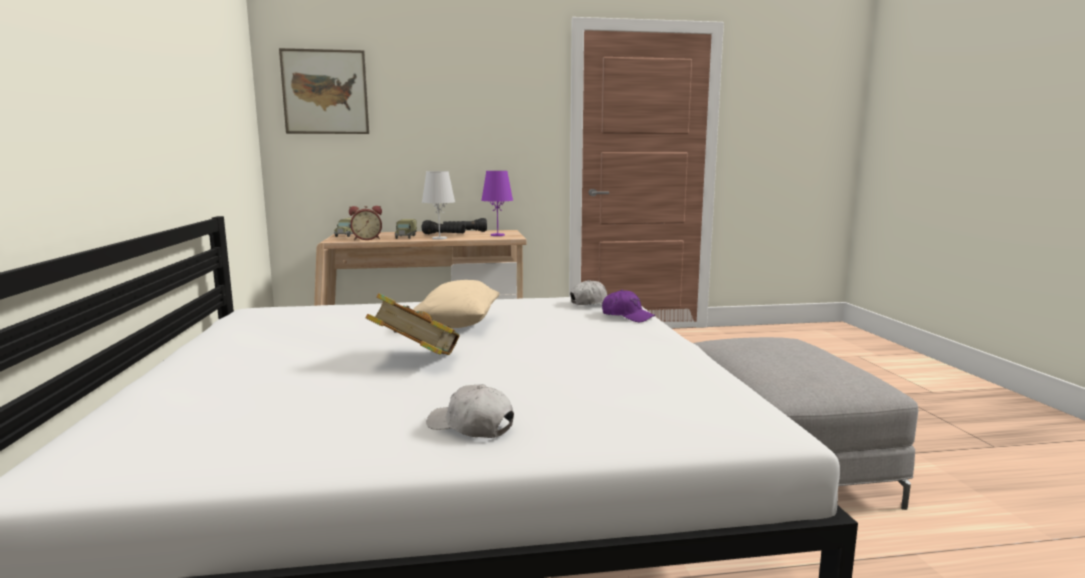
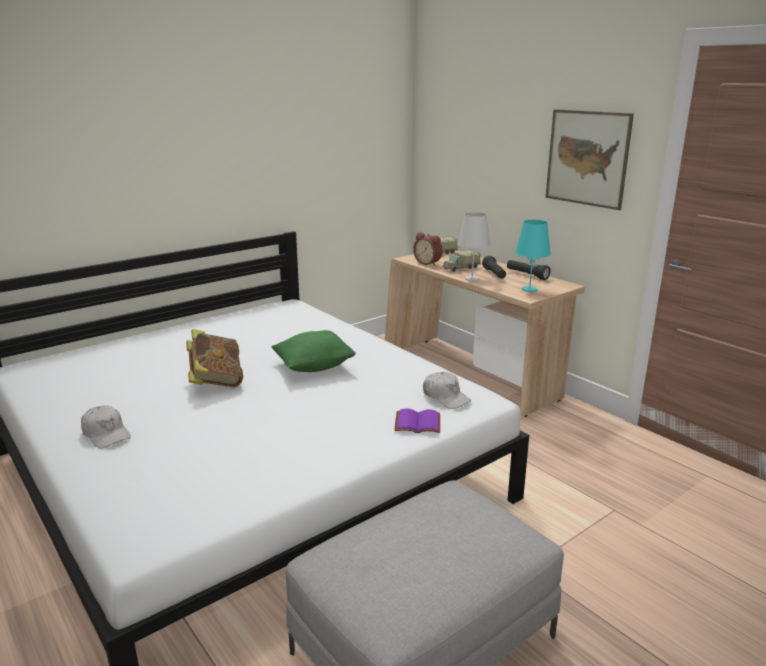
camera: 60 degrees right, 10 degrees up
(325, 92) = (451, 119): picture -> picture (587, 158)
(457, 324) = (314, 367): beige pillow -> green pillow
(471, 426) = (106, 434): white cap -> white cap turned 135 degrees clockwise
(498, 235) = (529, 289): purple table lamp -> turquoise table lamp
(627, 316) = (418, 422): purple cap -> purple book

